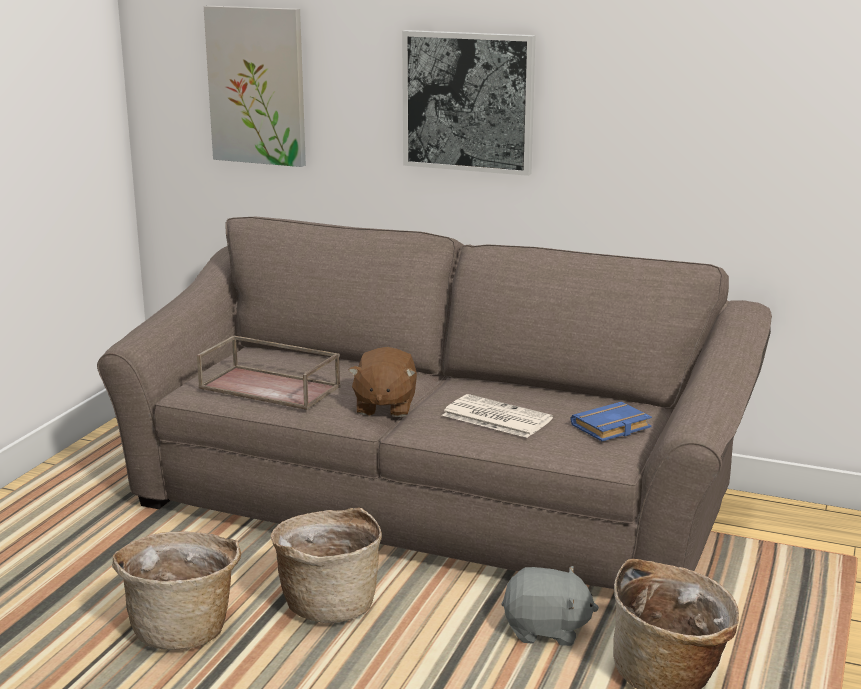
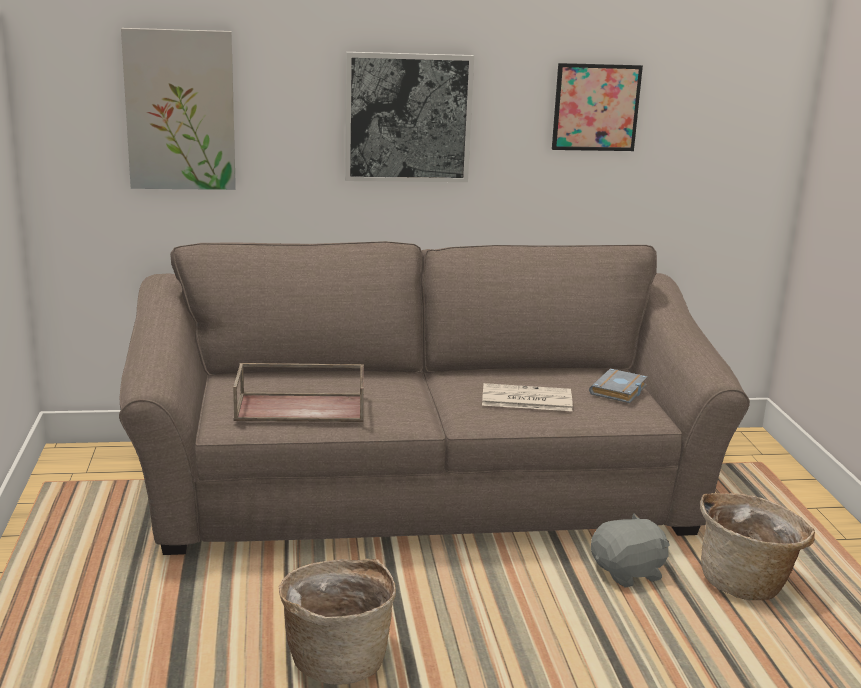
camera: 30 degrees left, 0 degrees up
(329, 603) = (440, 599): basket -> none
(384, 406) = (419, 407): brown plush toy -> none
(611, 428) = (619, 391): blue book -> grey book
(678, 98) = (596, 107): none -> picture

